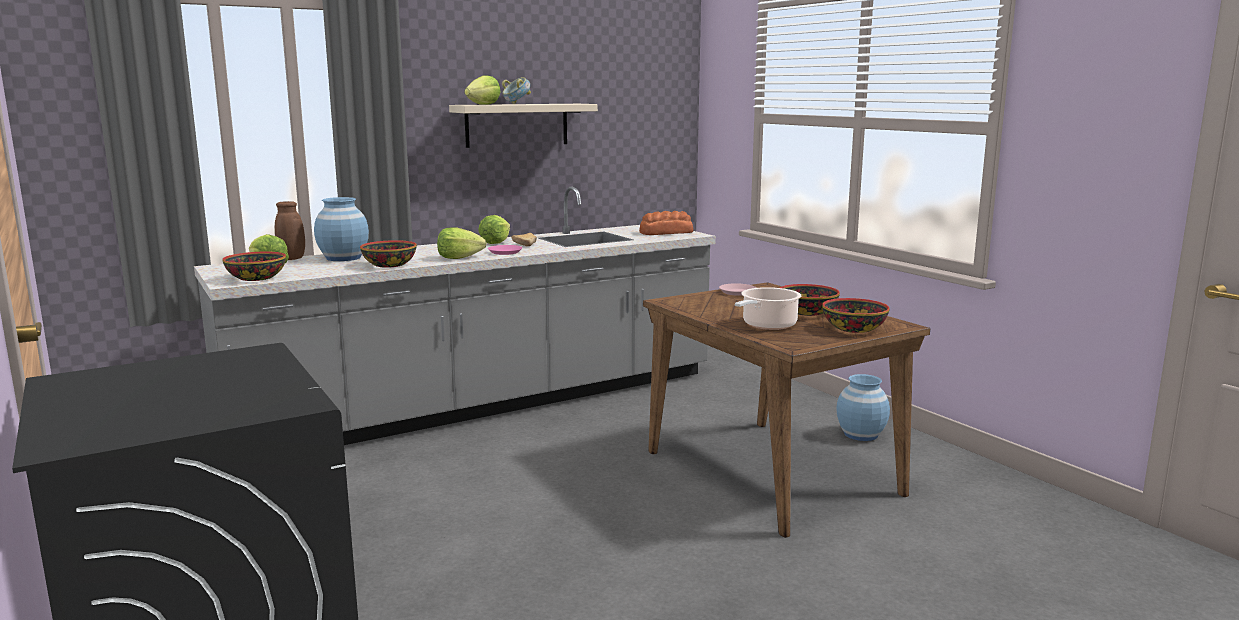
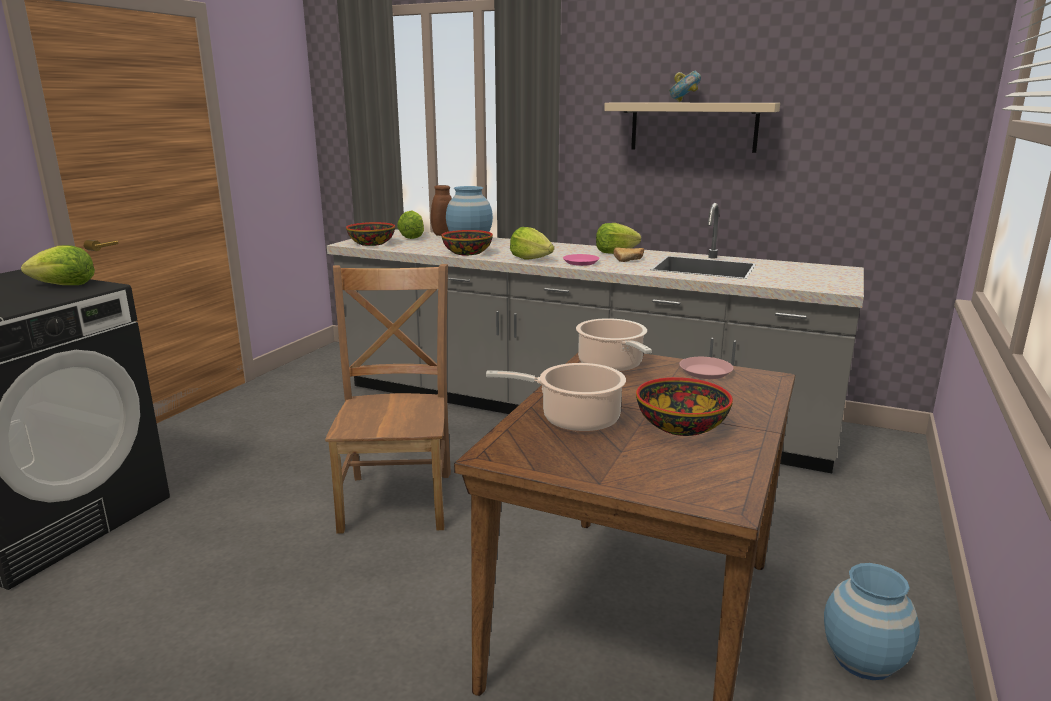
camera: 55 degrees right, 5 degrees up
(483, 104) = (638, 102): lettuce -> lettuce (64, 285)
(509, 502) = (398, 498): none -> brown chair
(665, 232) = (816, 279): bread -> none
(694, 303) = (612, 366): none -> cooking pot
(854, 328) = (646, 472): bowl -> none

